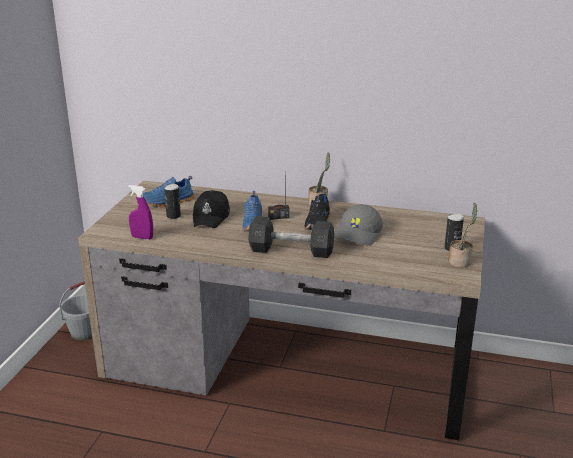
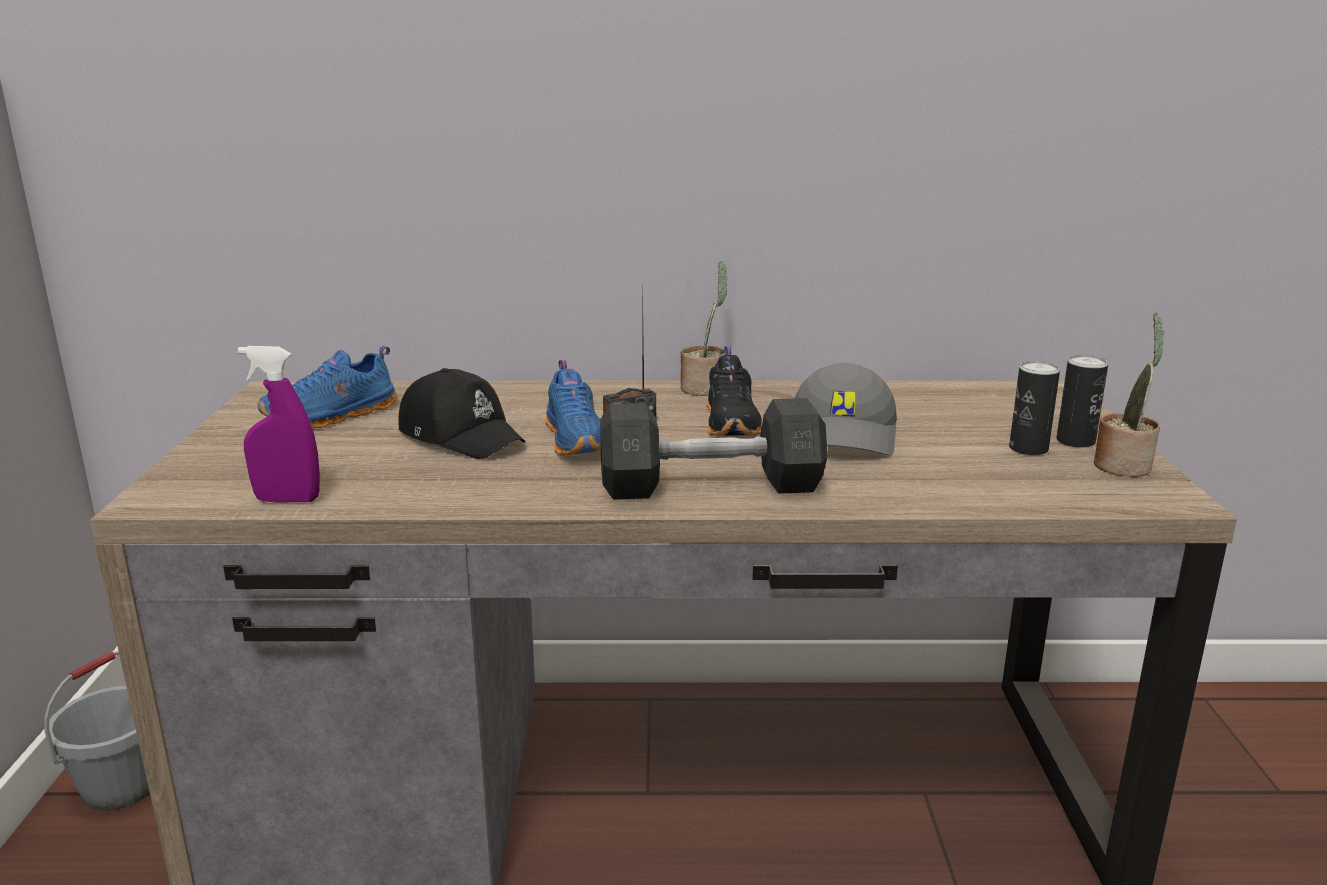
camera: 15 degrees left, 5 degrees down
(173, 216) = (359, 443): can -> can (1028, 449)
(211, 217) = (461, 436): black cap -> black cap turned 45 degrees counterclockwise

